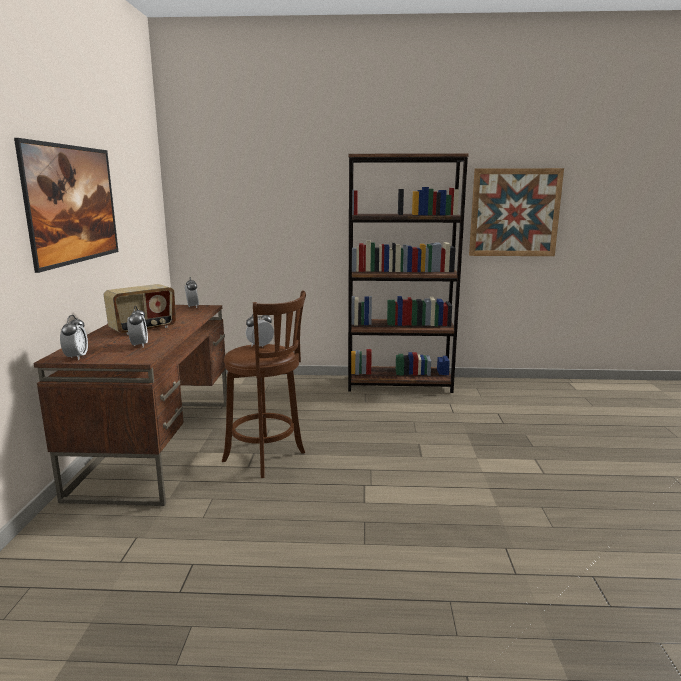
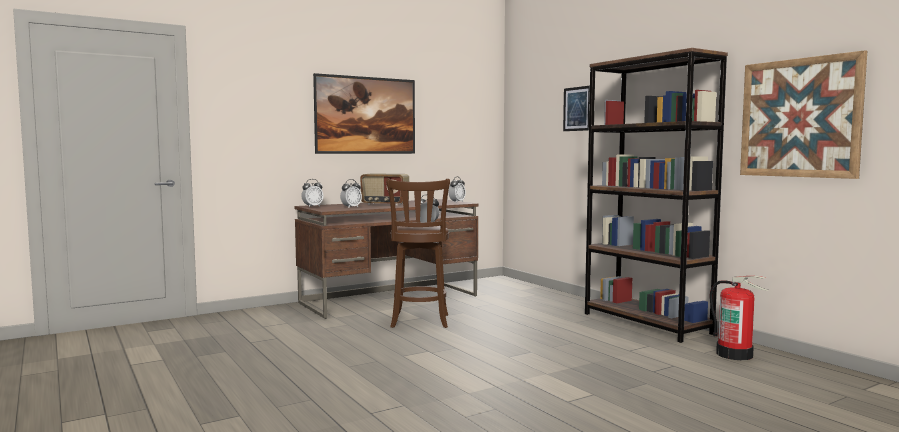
camera: 55 degrees right, 10 degrees down
(285, 192) = (577, 109): none -> picture
(492, 390) = (735, 354): none -> fire extinguisher

